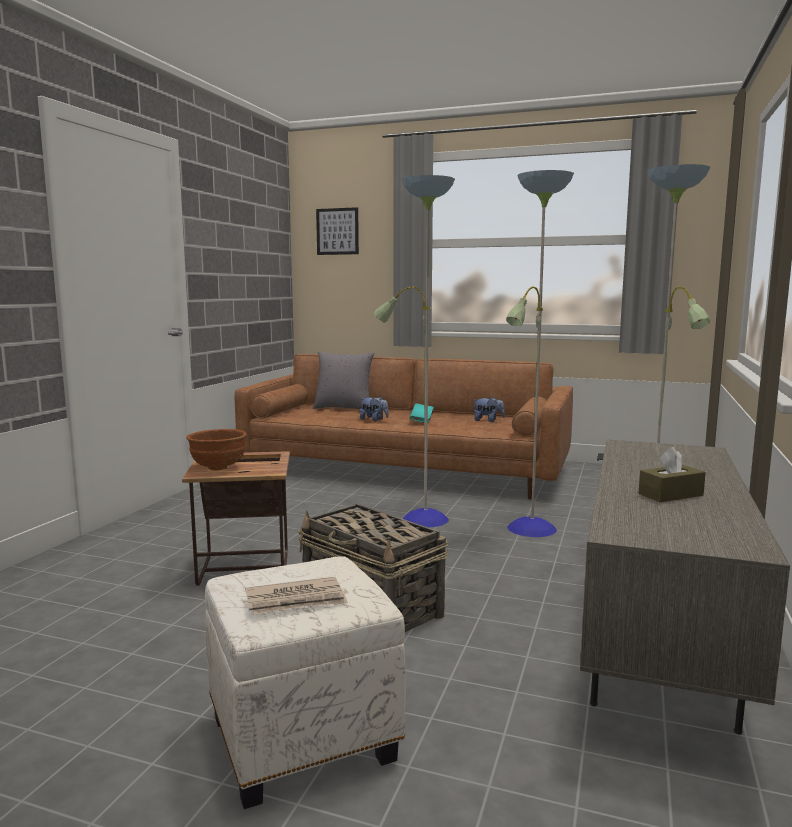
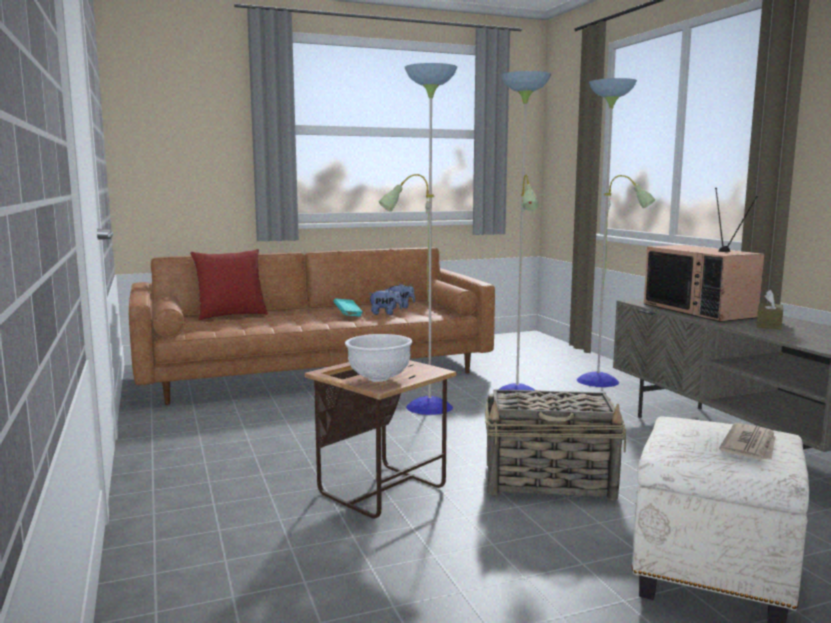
camera: 40 degrees left, 0 degrees up
(218, 468) = (378, 379): brown bowl -> white bowl
(337, 231) = (171, 109): picture -> none
(343, 408) = (231, 315): grey pillow -> red pillow
(374, 420) = (300, 321): plush toy -> plush toy (385, 313)
(655, 465) = (701, 310): none -> television

